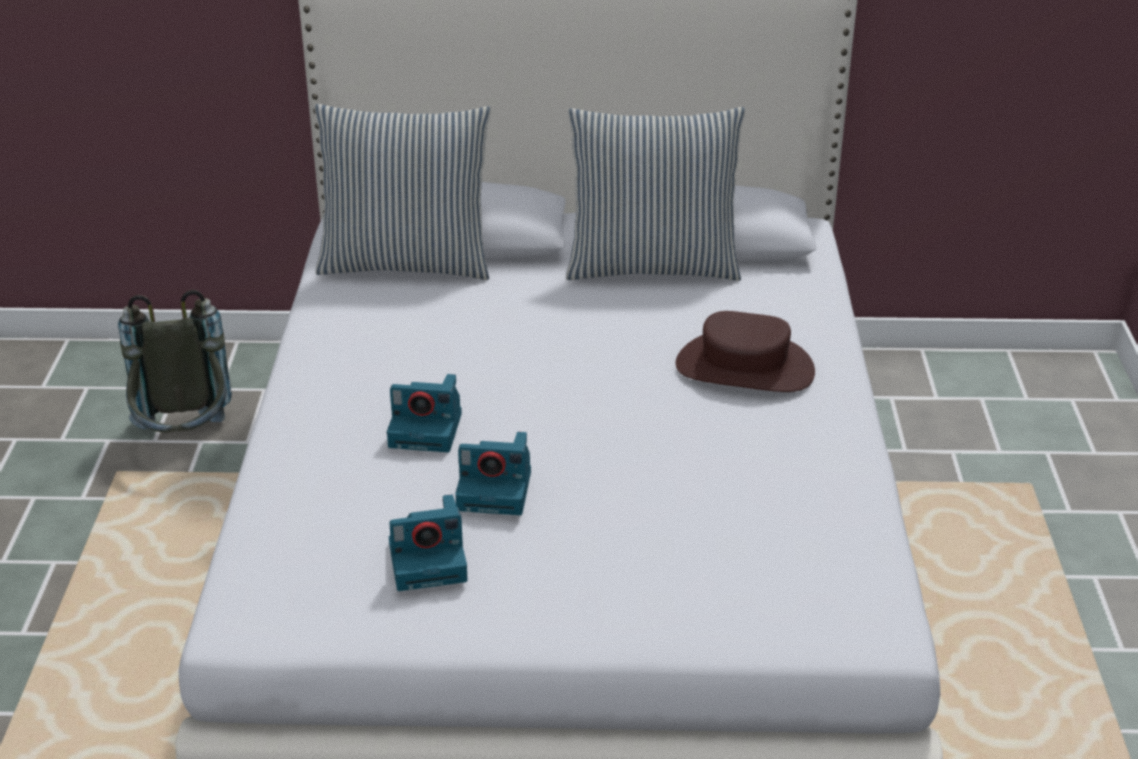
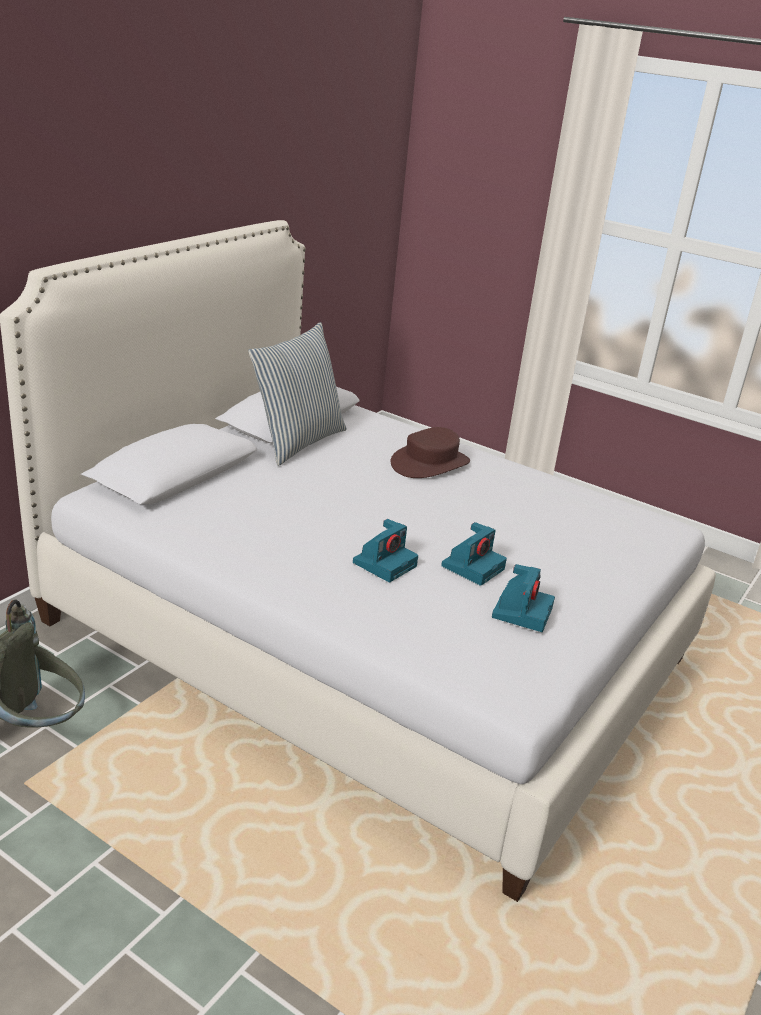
camera: 60 degrees left, 5 degrees down
(406, 263) = (179, 499): pillow -> none

